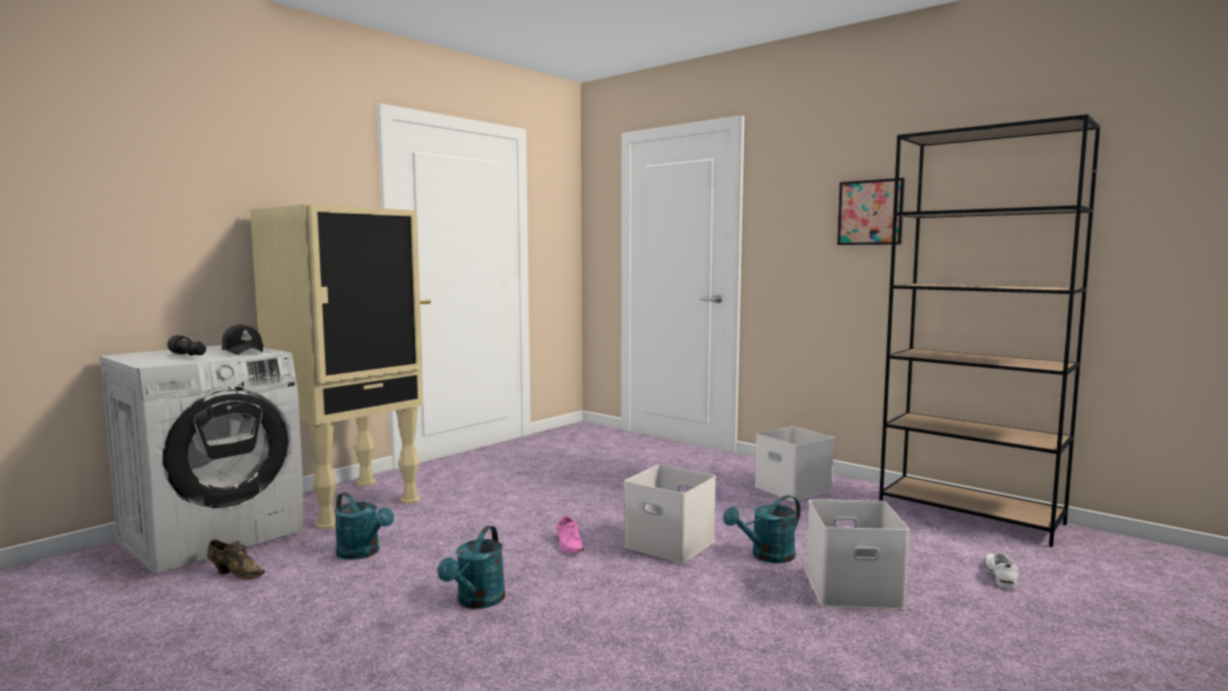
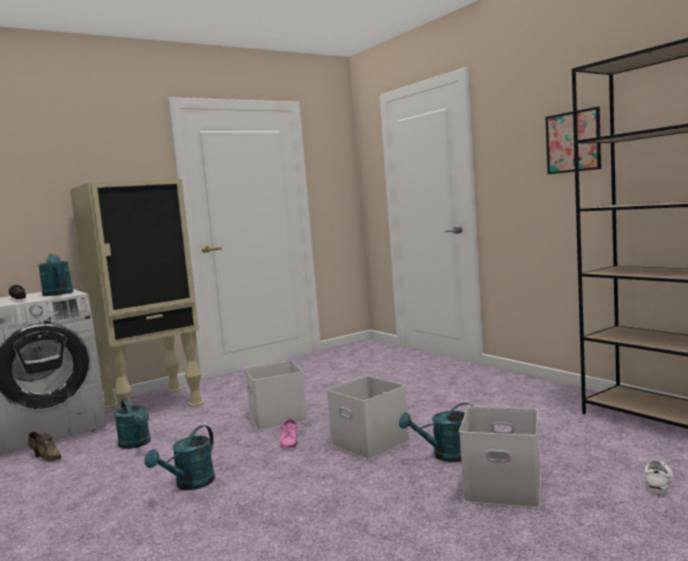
camera: 15 degrees right, 0 degrees up
(243, 351) = (58, 294): black cap -> turquoise watering can
(794, 489) = (513, 396): white storage box -> white storage box (279, 418)

